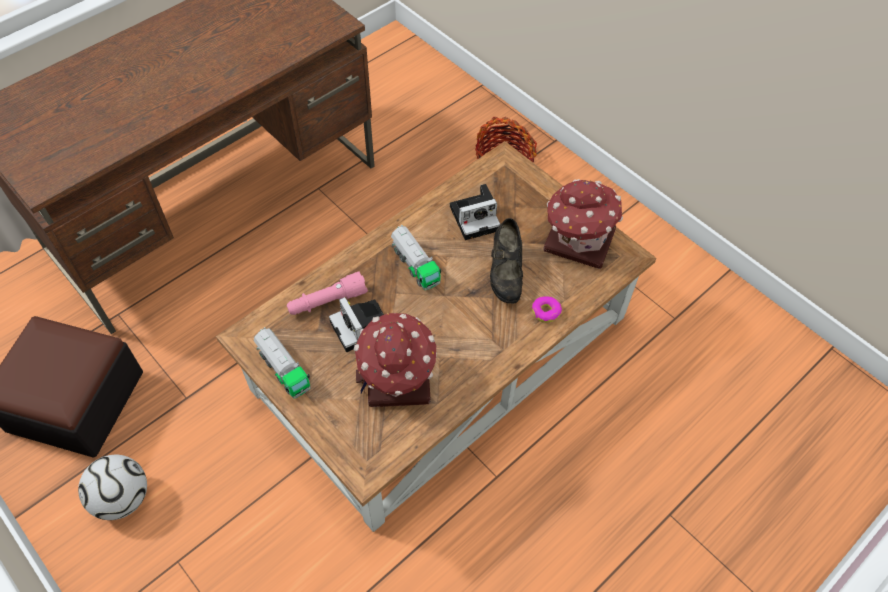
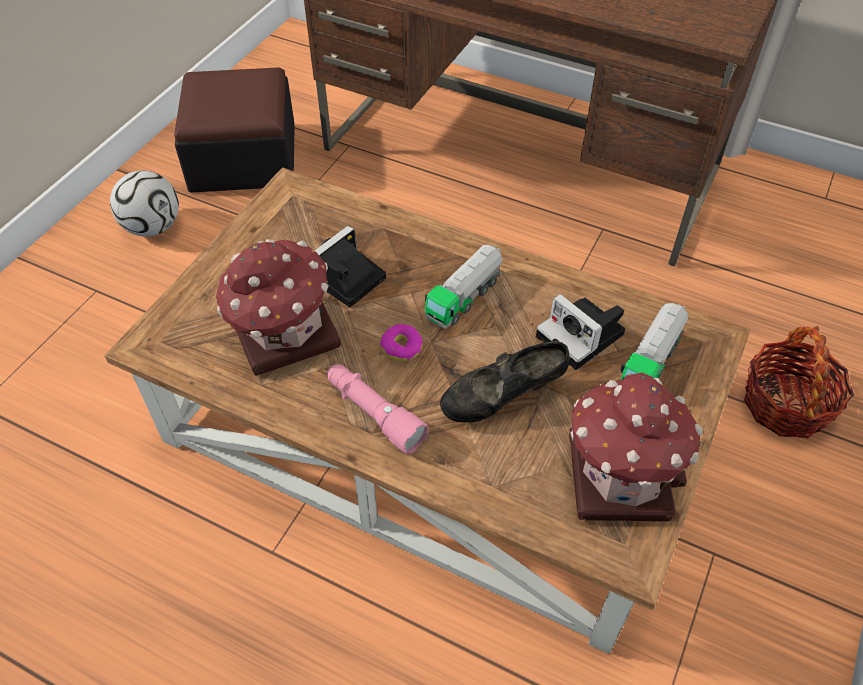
camera: 70 degrees right, 5 degrees down
(283, 369) = (259, 231): toy truck -> toy truck (650, 361)
(327, 301) = (367, 236): pink flashlight -> pink flashlight (374, 414)
(546, 312) = (460, 468): donut -> donut (401, 348)

